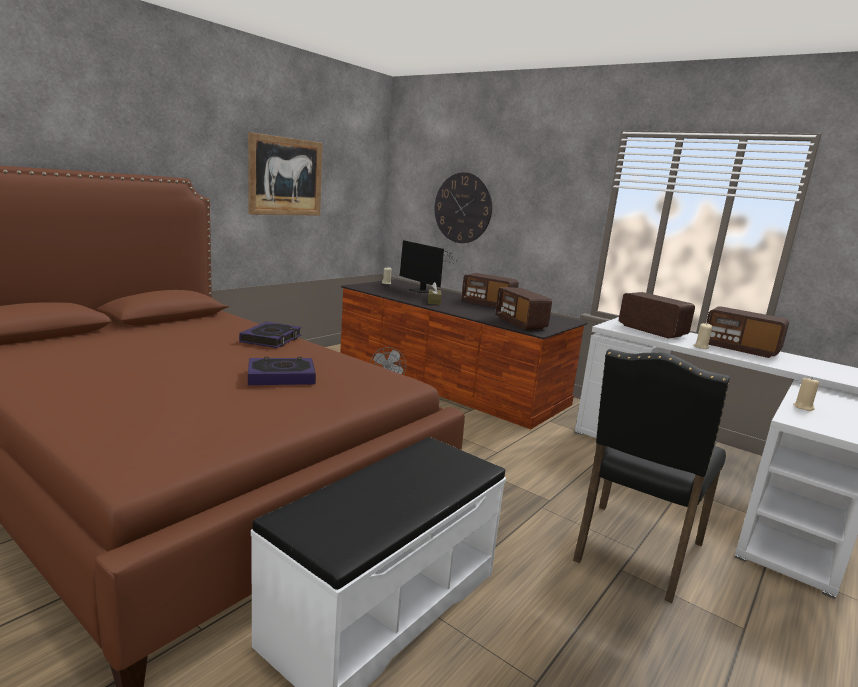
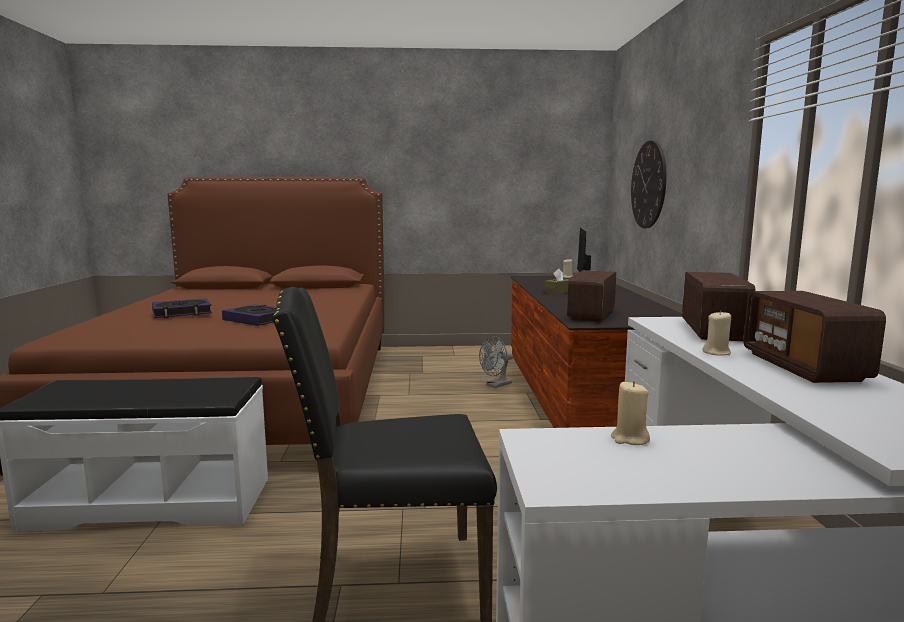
camera: 50 degrees right, 5 degrees down
(271, 339) = (331, 302): book -> book (182, 313)
(286, 177) = (469, 170): picture -> none
(488, 303) = (626, 298): radio -> none

